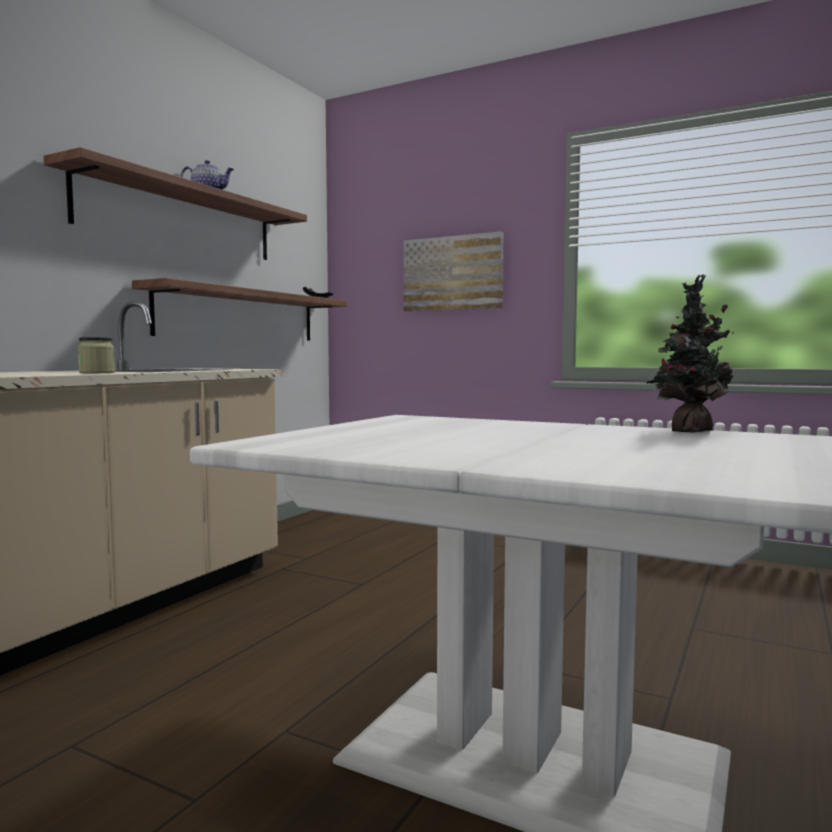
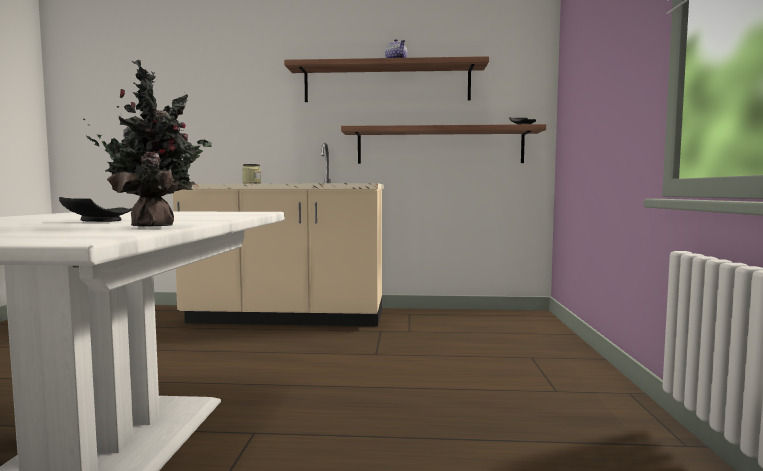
camera: 65 degrees right, 0 degrees up
(453, 273) = (605, 79): picture -> none
(588, 439) = (96, 221): none -> black plate

